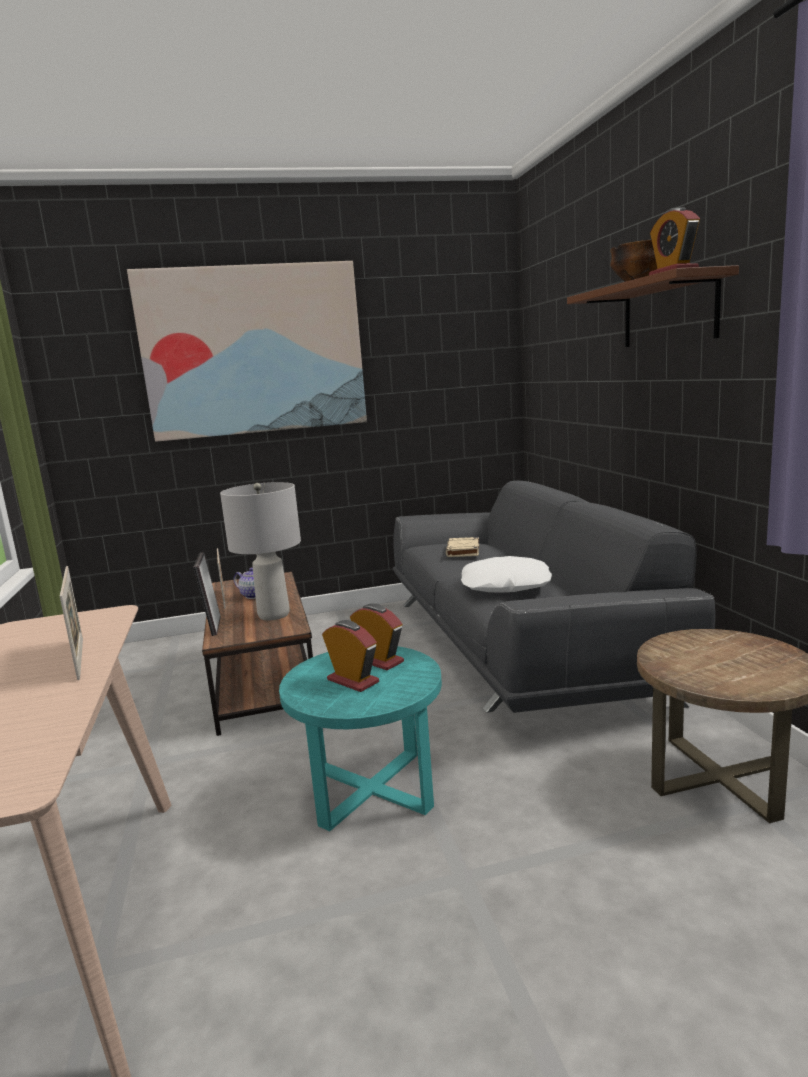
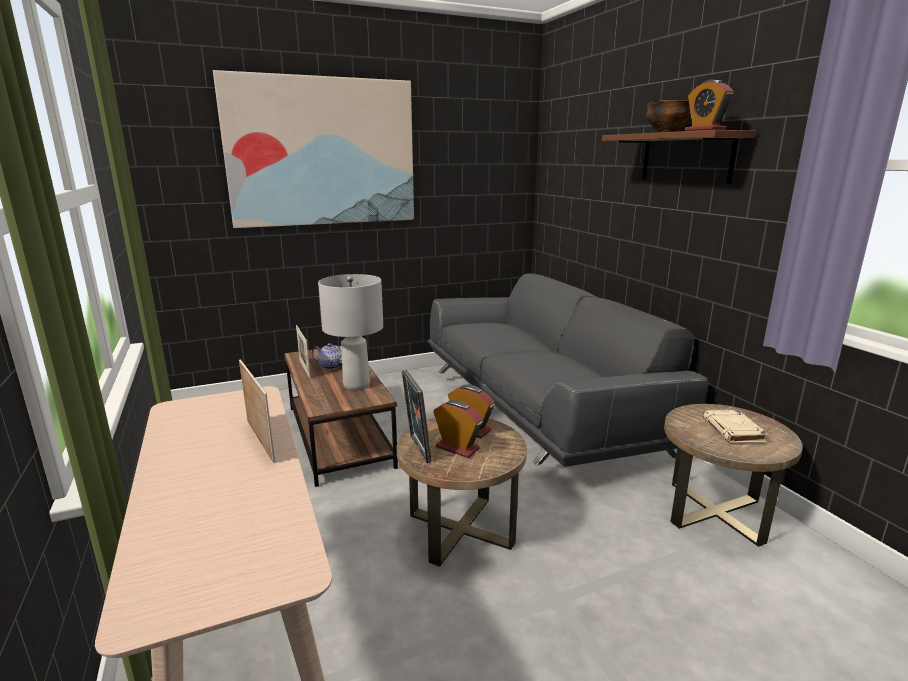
camera: 10 degrees left, 5 degrees up
(212, 626) = (307, 395): picture frame -> picture frame (416, 449)
(371, 788) = (461, 529): turquoise side table -> brown side table
(463, 551) = (497, 331): beige book -> beige book (733, 431)
(505, 585) = (545, 364): white pillow -> none

